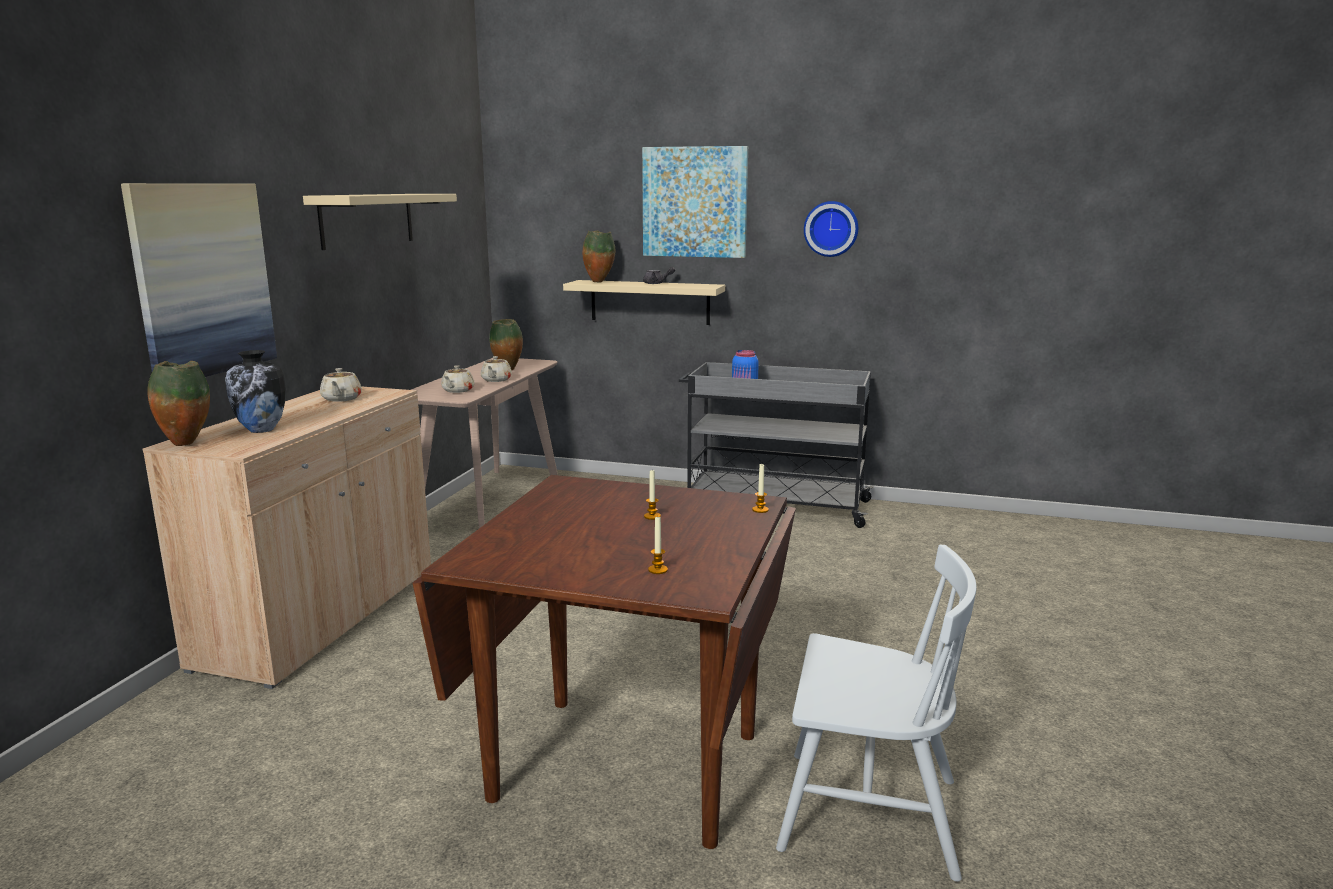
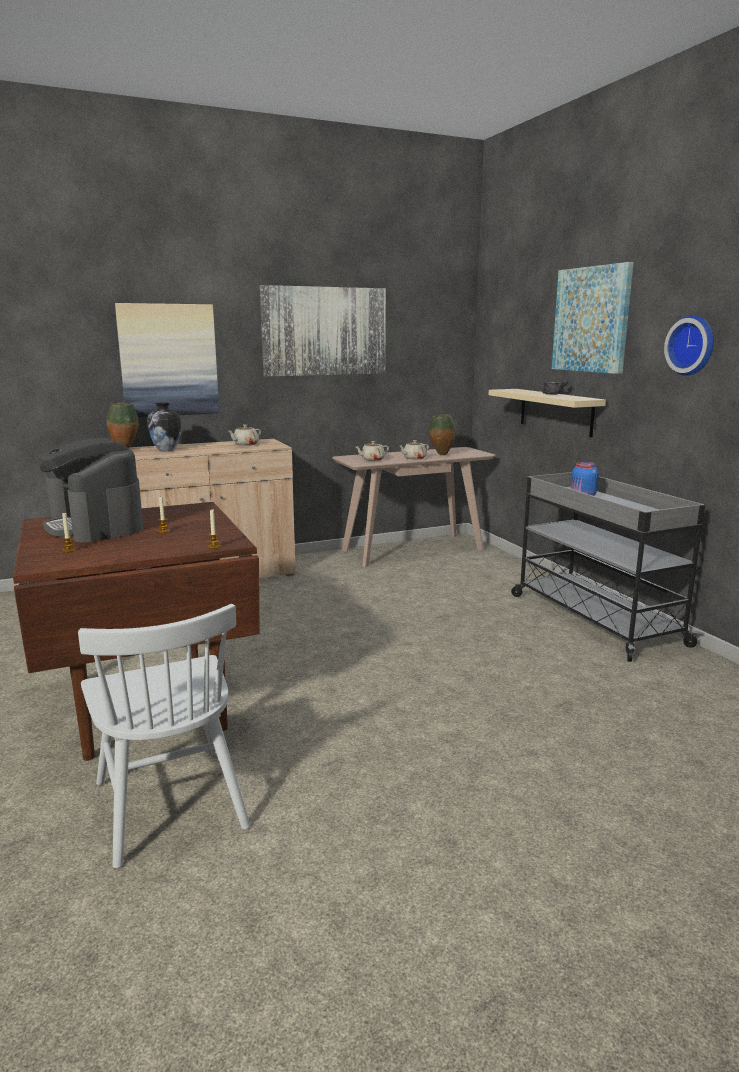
camera: 50 degrees right, 0 degrees up
(367, 220) = (324, 331): beige shelf -> picture
(560, 540) = (96, 526): none -> coffee machine
(599, 282) = (518, 390): vase -> none

